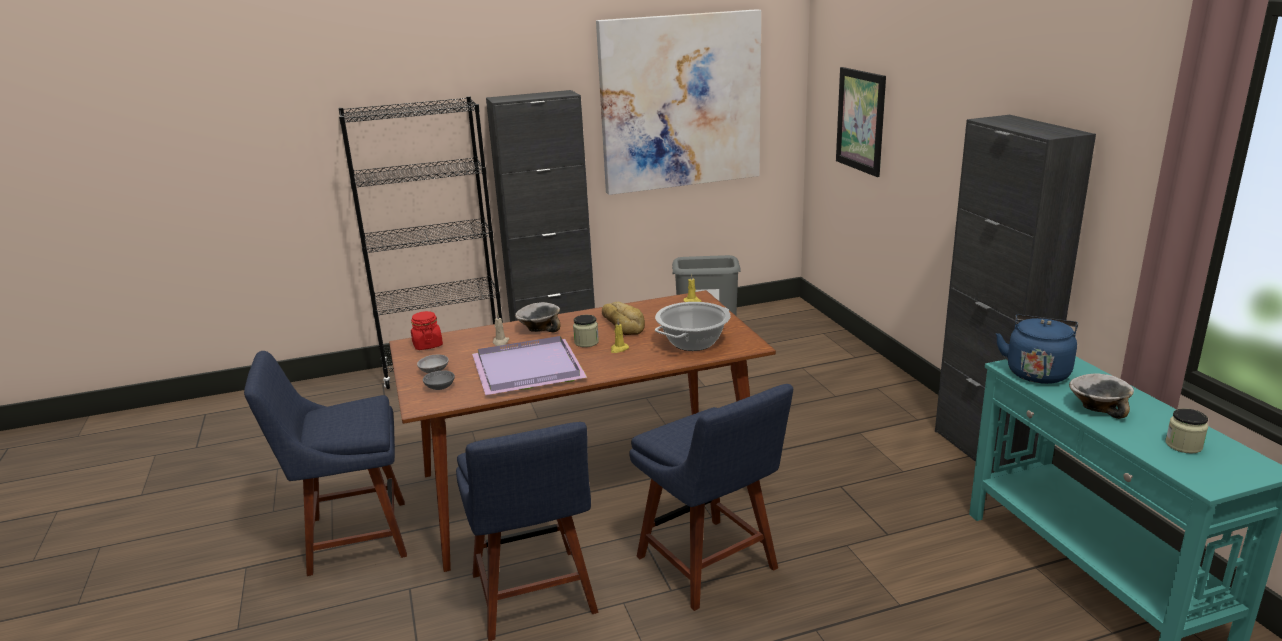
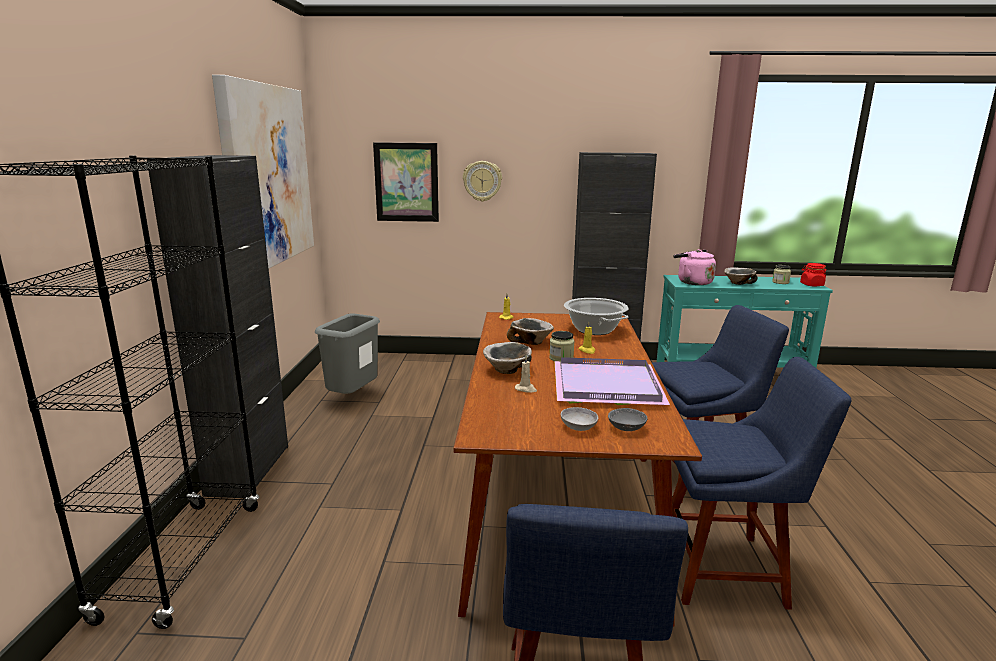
camera: 70 degrees left, 5 degrees down
(427, 345) = (495, 425): red jar -> red jar (811, 285)
(623, 324) = (531, 342): bread -> bowl
(917, 134) = (482, 181): none -> wall clock
(1037, 372) = (692, 282): blue kettle -> pink kettle

